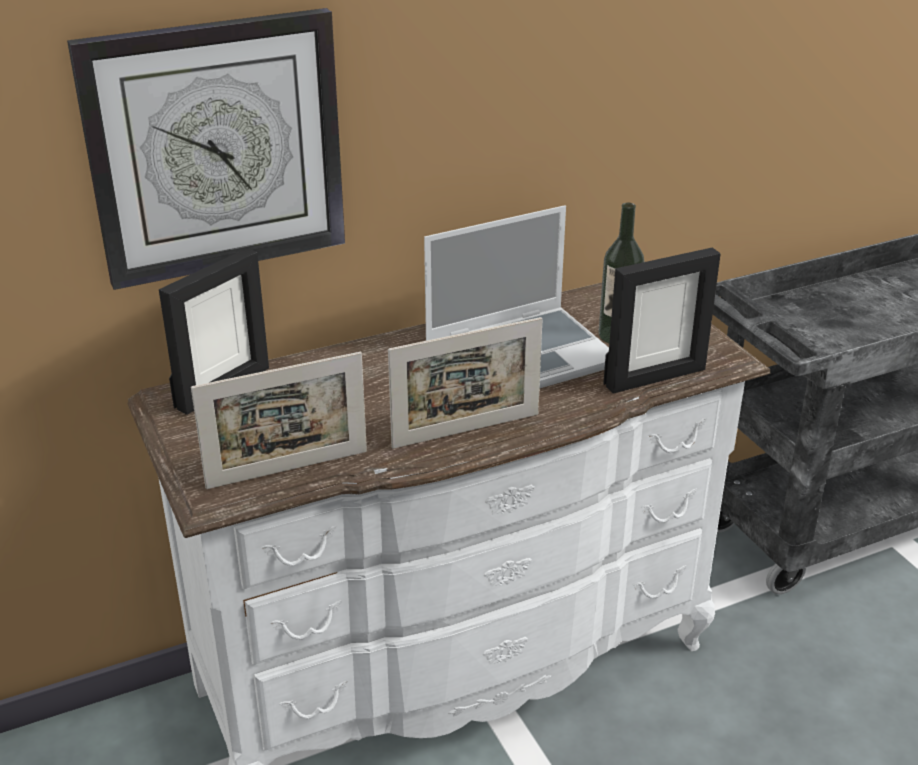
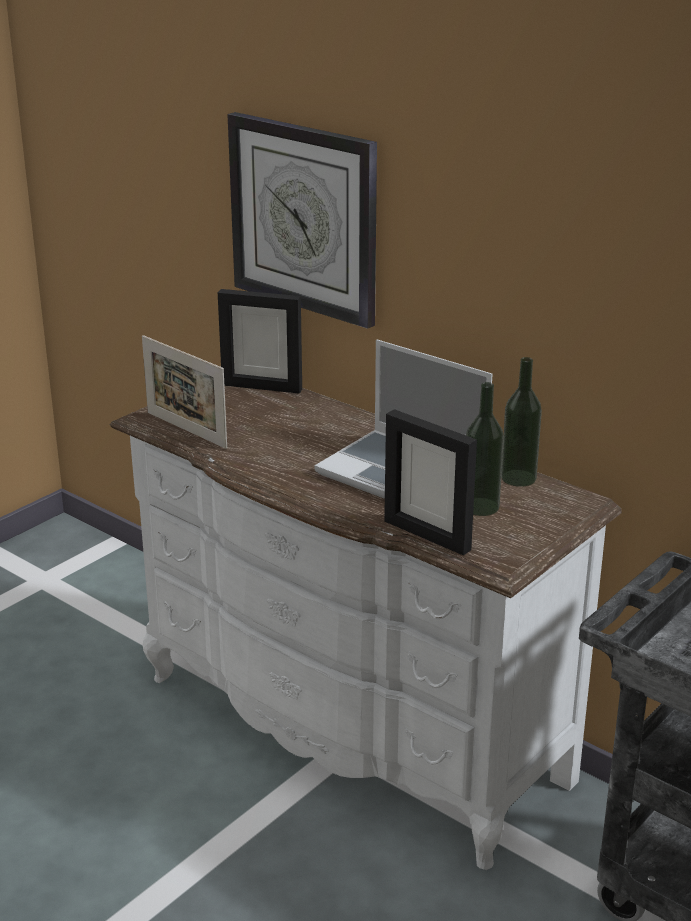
camera: 65 degrees right, 5 degrees down
(466, 430) = (280, 476): picture frame -> none
(574, 302) = (518, 478): none -> bottle

